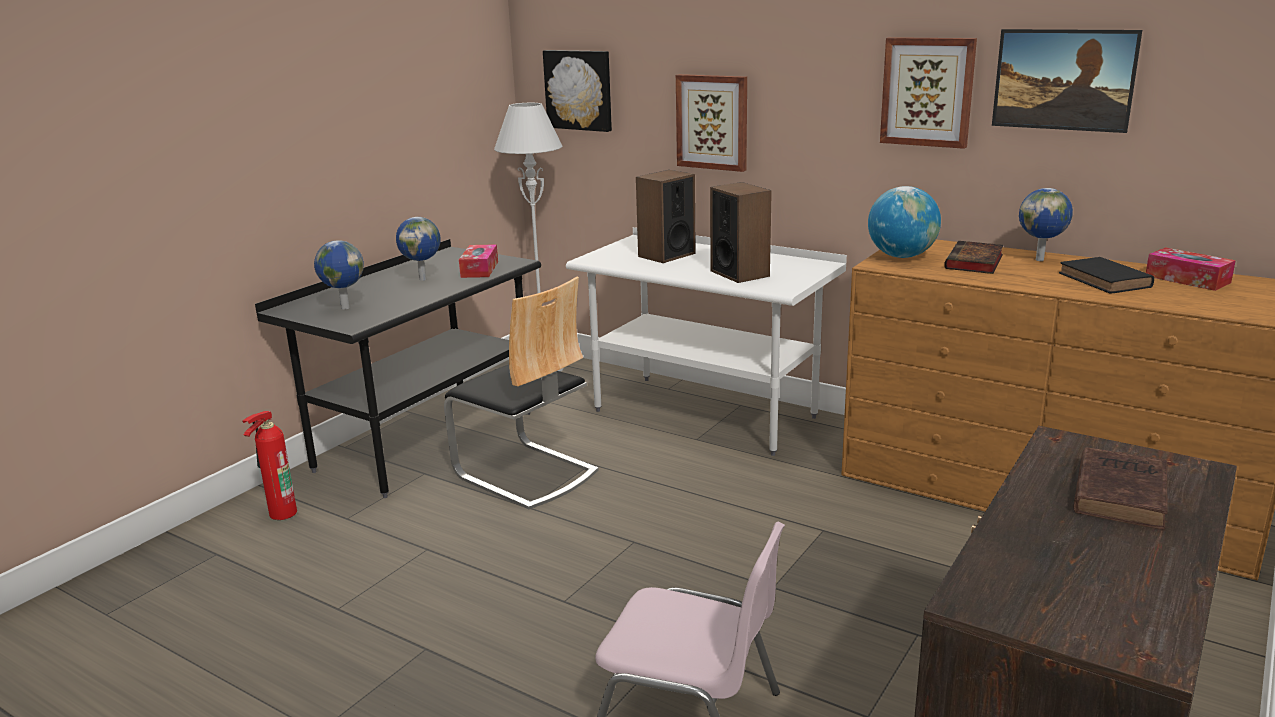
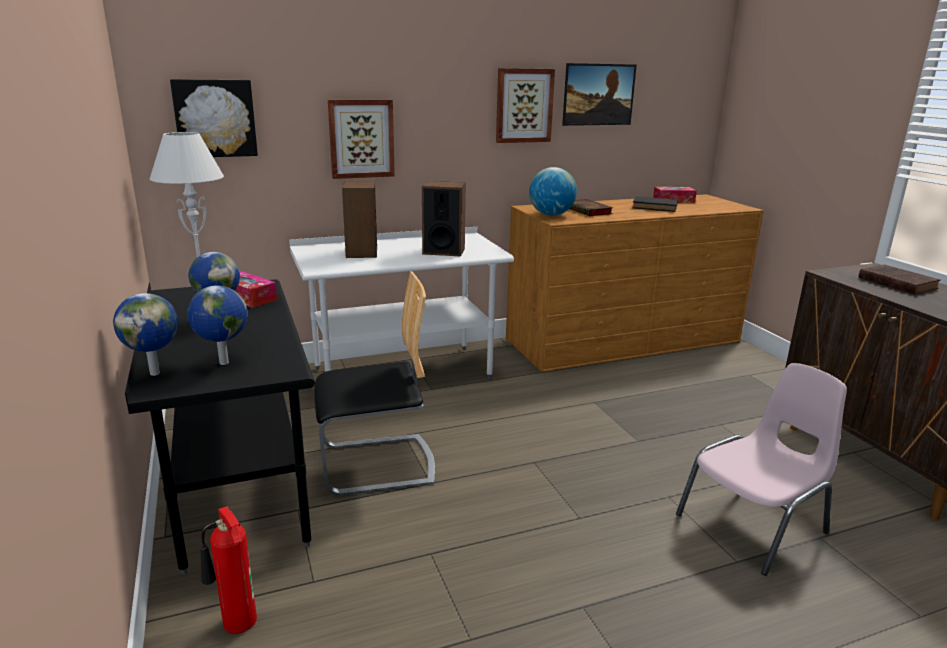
camera: 55 degrees left, 0 degrees up
(1040, 260) = (605, 204): globe -> globe (156, 373)

